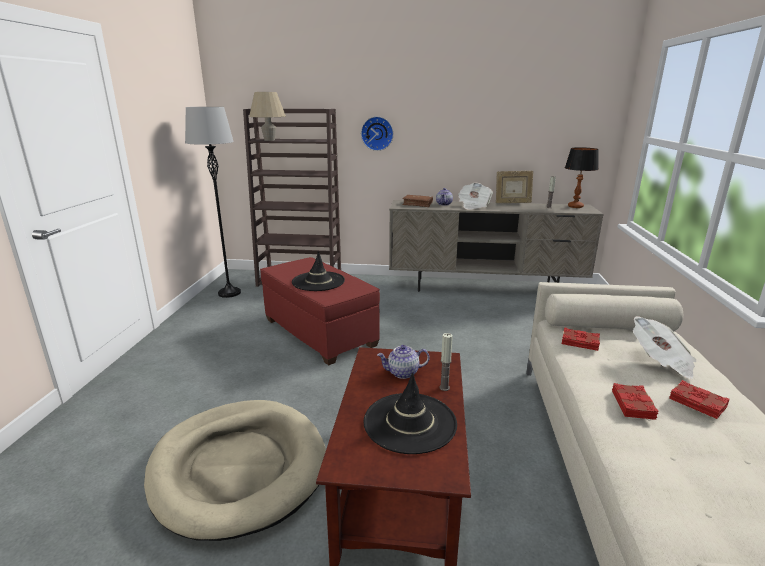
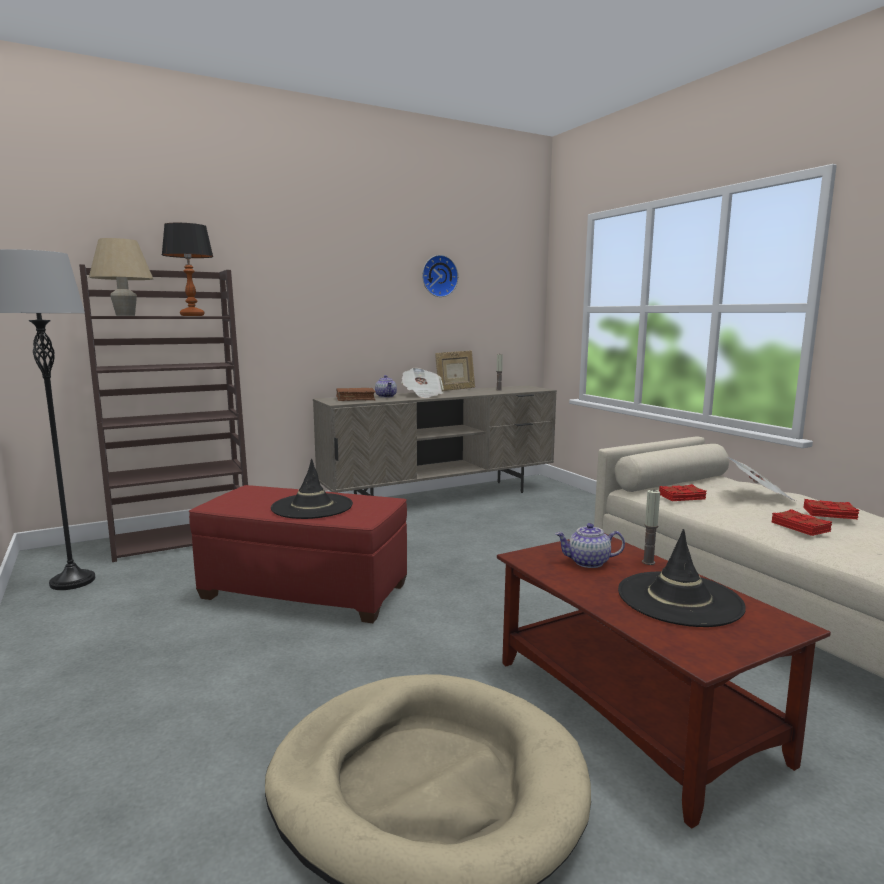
camera: 35 degrees left, 10 degrees down
(377, 133) = (284, 308): wall clock -> wall clock (438, 276)
(402, 373) = (588, 562): teapot -> teapot turned 45 degrees clockwise
(575, 206) = (520, 387): table lamp -> table lamp (192, 315)

